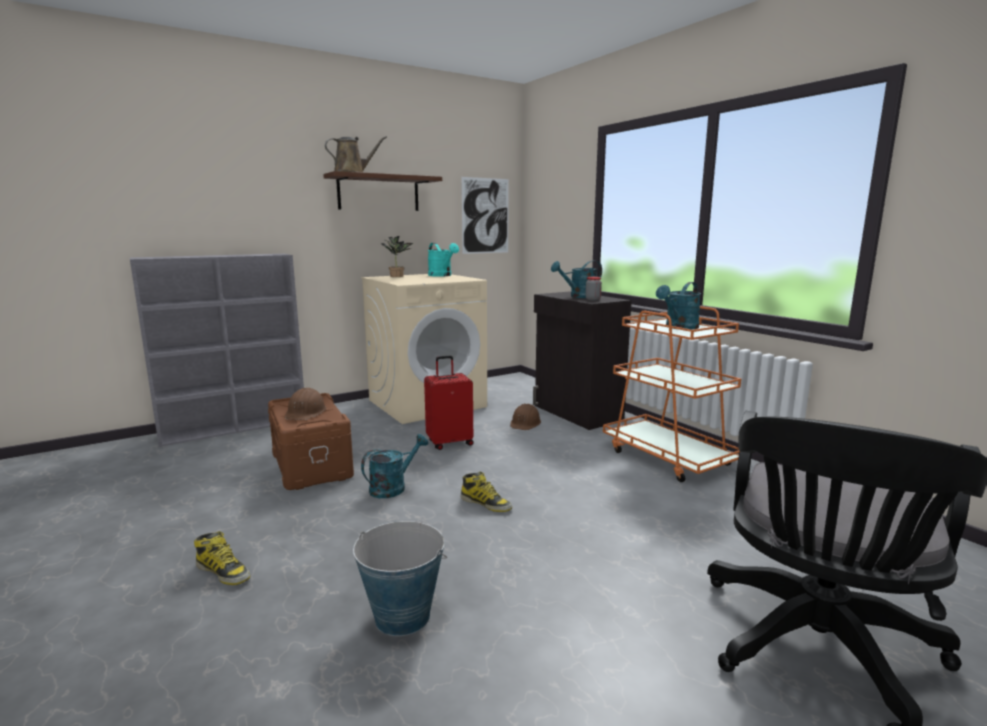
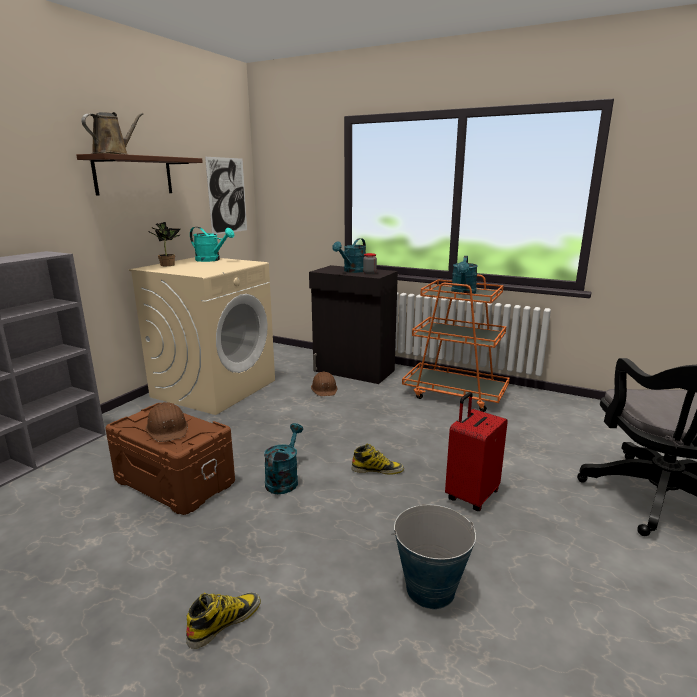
camera: 30 degrees left, 5 degrees up
(223, 572) = (225, 622): boot -> boot turned 45 degrees counterclockwise
(449, 443) = (282, 423): red suitcase -> red suitcase (471, 495)

